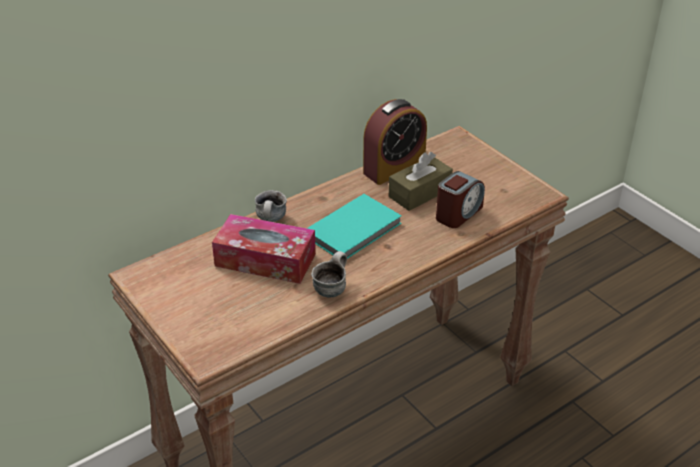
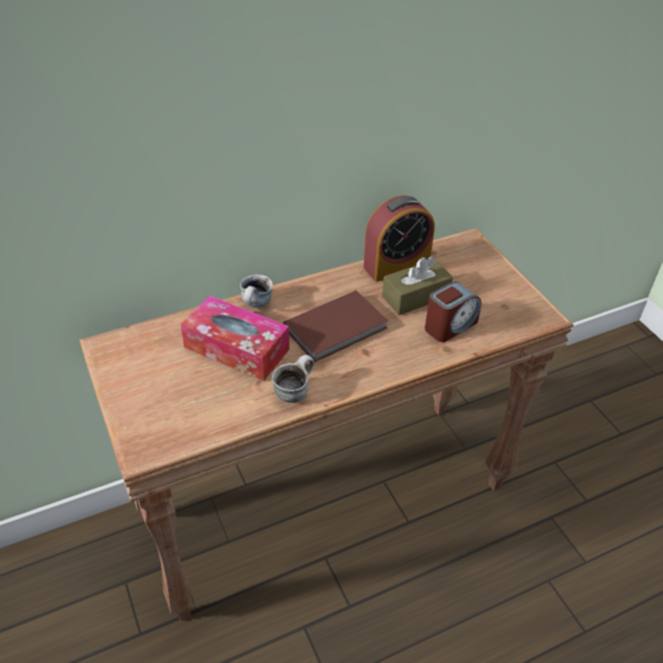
camera: 10 degrees right, 5 degrees up
(355, 230) = (338, 329): turquoise book -> brown book

